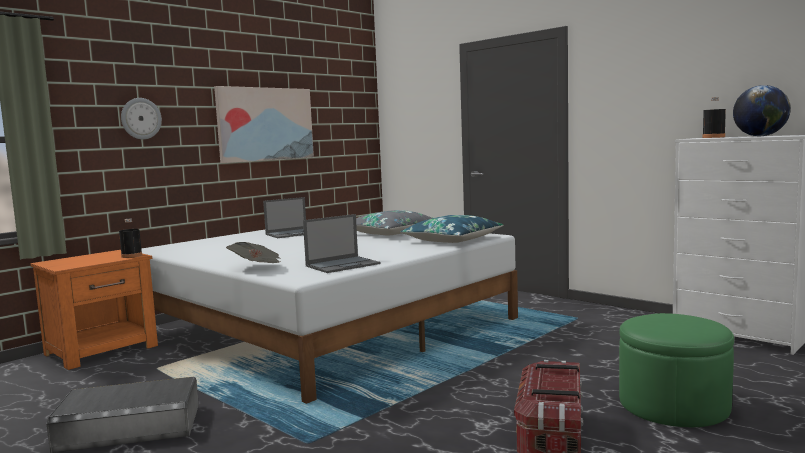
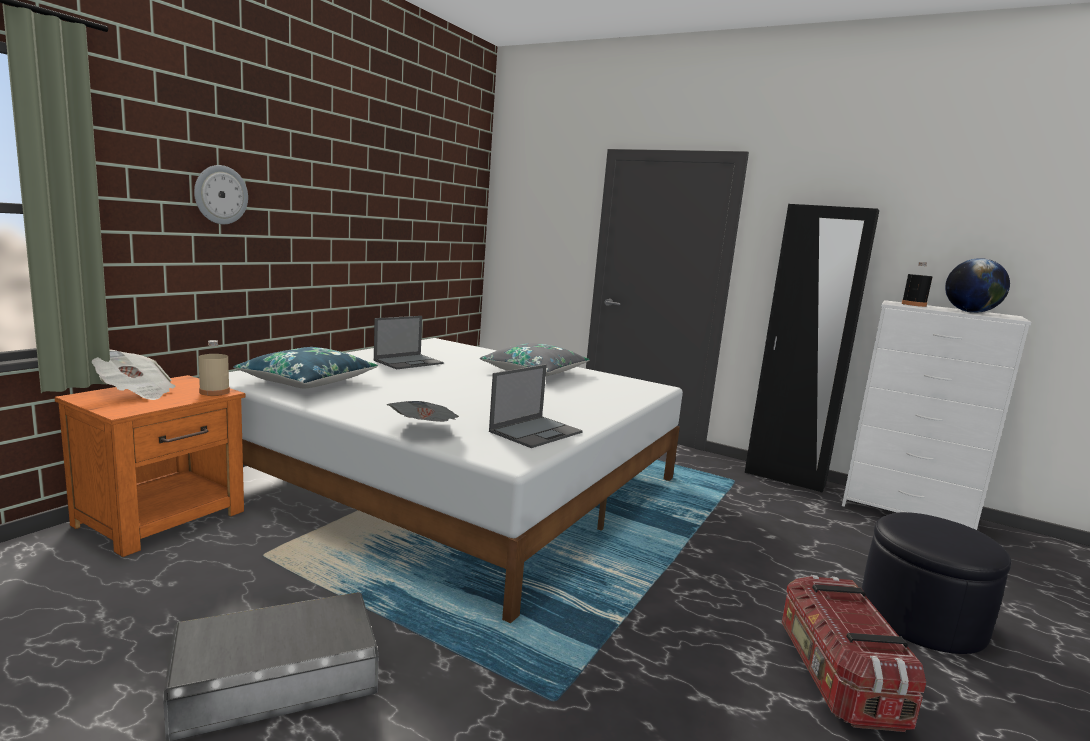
camera: 15 degrees left, 5 degrees up
(81, 258) = (136, 392): none -> newspaper
(131, 256) = (214, 392): black bottle -> beige bottle
(265, 124) = (370, 216): picture -> none
(452, 240) = (622, 391): blue pillow -> blue pillow (308, 381)
(632, 315) = (784, 478): none -> black wardrobe
(673, 405) = (922, 617): green ottoman -> black ottoman

